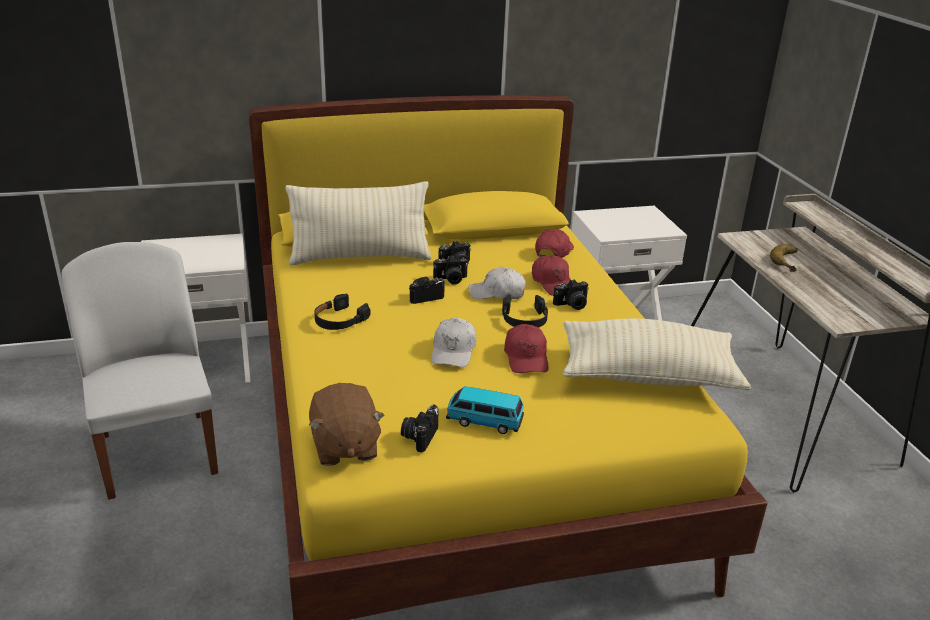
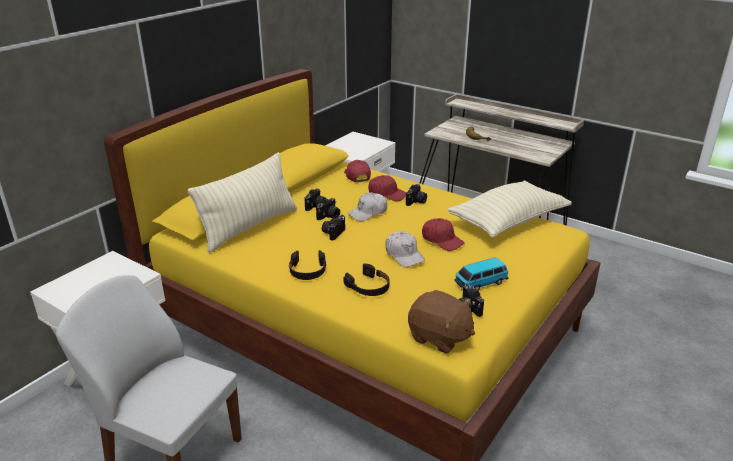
camera: 40 degrees left, 0 degrees up
(524, 319) = (407, 220): black headphones -> black headphones (368, 286)

